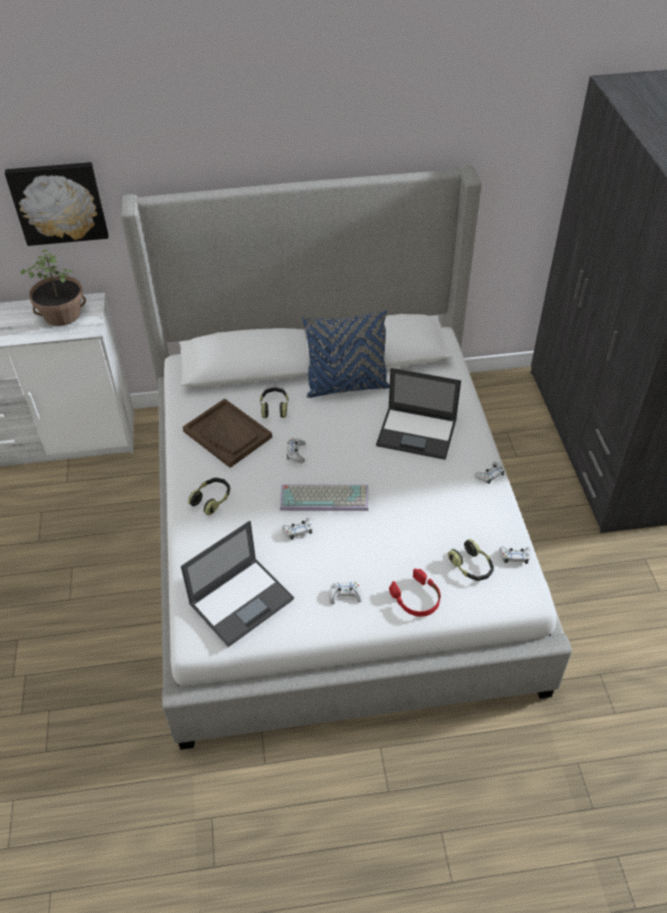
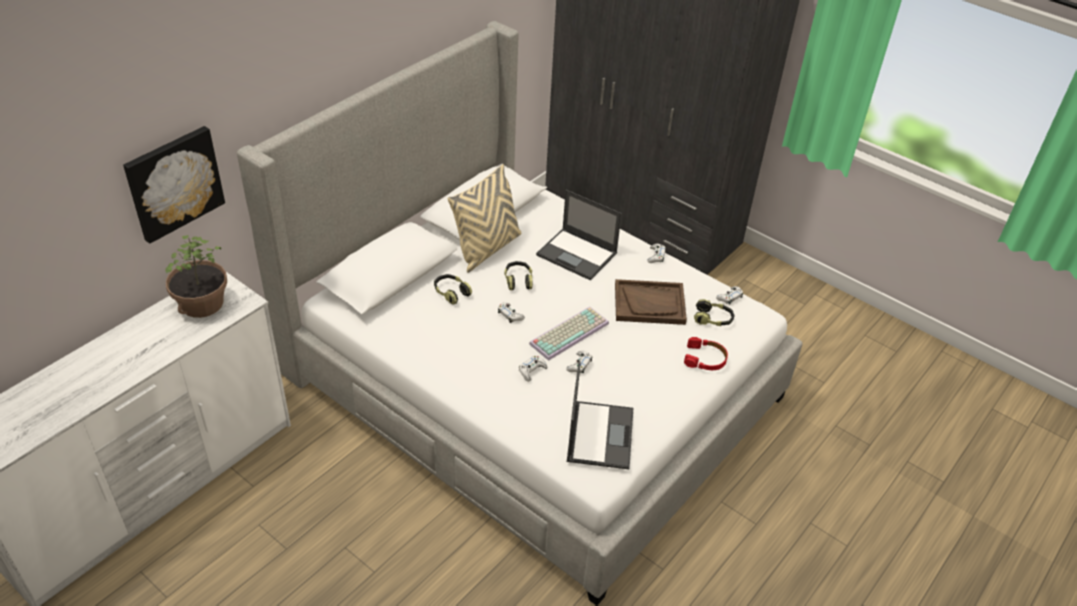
camera: 45 degrees left, 5 degrees down
(212, 500) = (488, 384): headphones -> headphones (518, 280)
(228, 434) = (439, 332): brown tray -> brown tray (649, 304)
(345, 595) = (660, 386): white game controller -> white game controller (532, 371)
(346, 386) = (487, 249): blue pillow -> beige pillow
(417, 433) = (577, 254): laptop -> laptop turned 60 degrees clockwise

